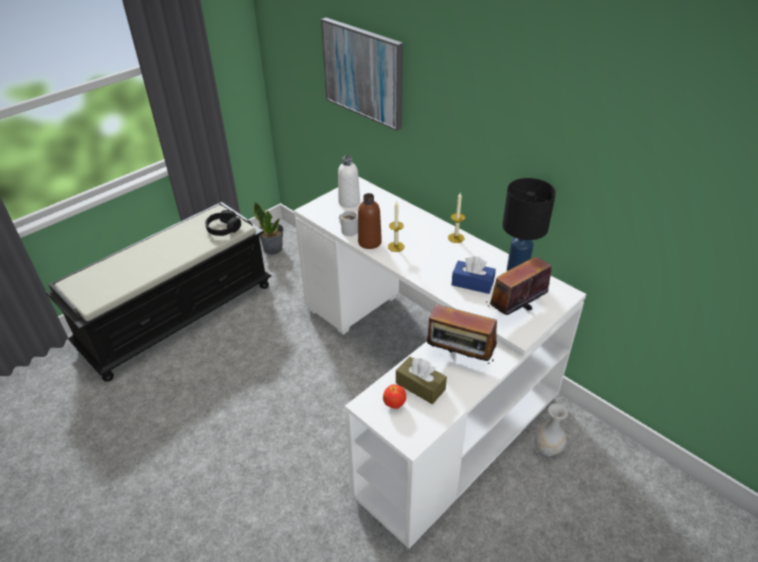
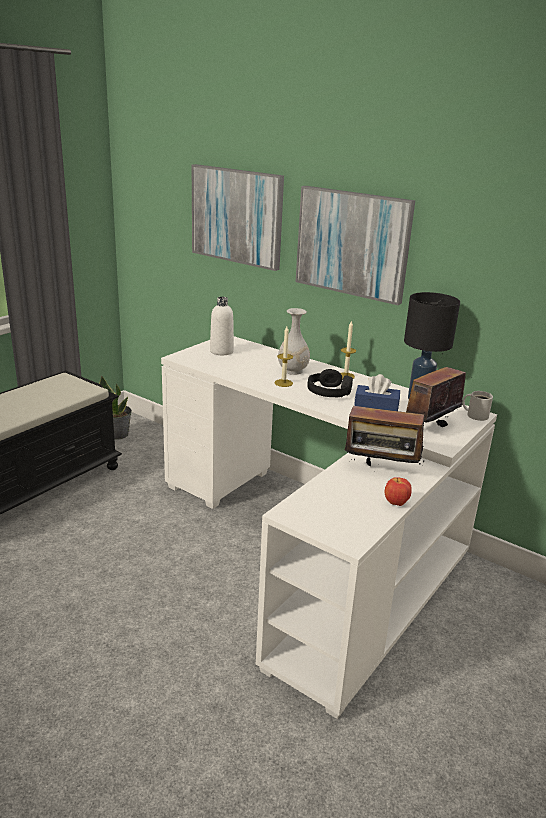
camera: 10 degrees left, 15 degrees down
(223, 228) = (72, 391): black headphones -> black headphones (329, 392)
(349, 230) = (227, 371): white mug -> white mug (476, 415)
(369, 242) = (253, 380): brown bottle -> none
(394, 405) = (320, 511): apple -> apple (396, 503)
(420, 386) = (345, 495): brown tissue box -> none
(464, 118) = (352, 243): none -> picture
(547, 448) = (470, 603): white vase -> white vase (292, 371)

